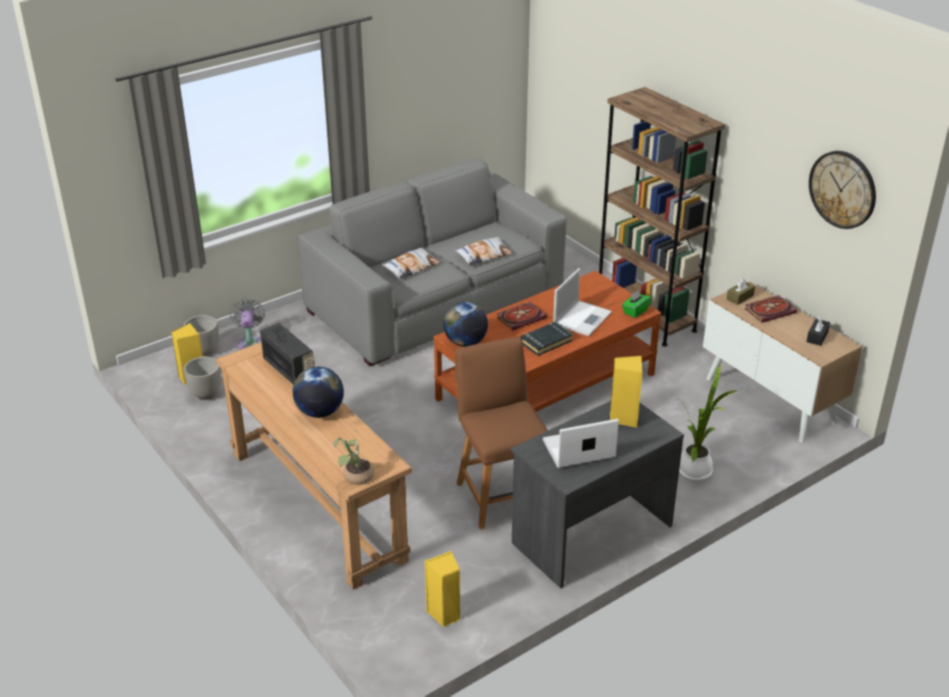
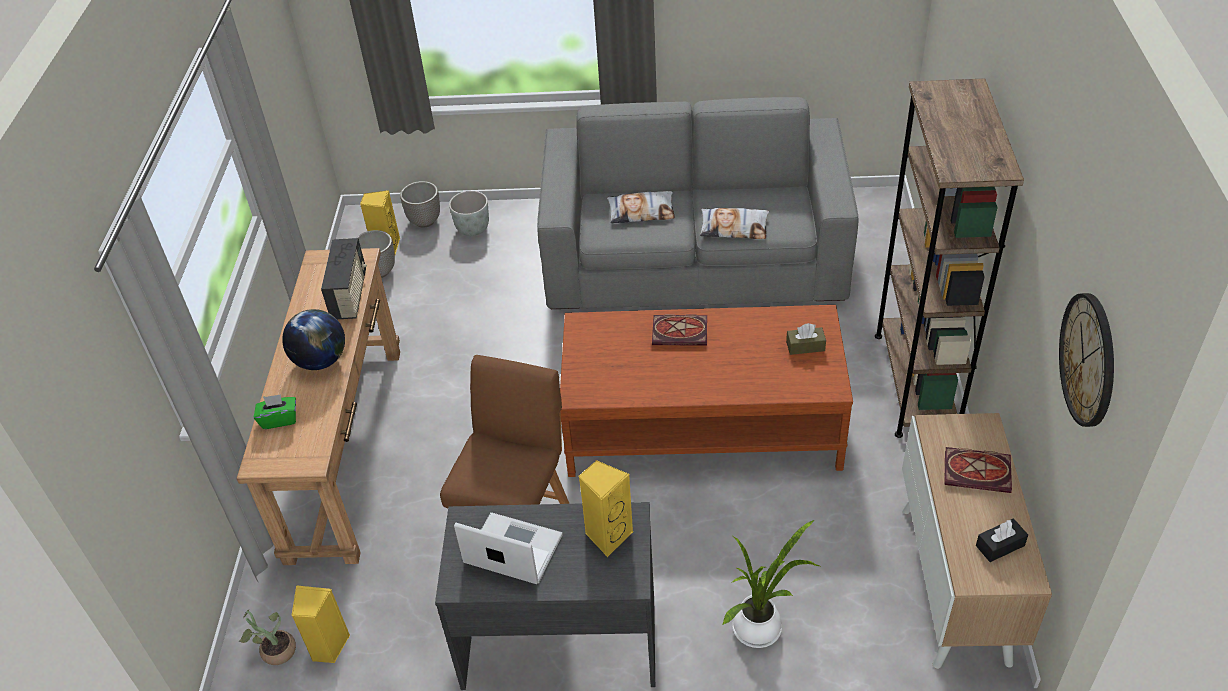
camera: 40 degrees right, 10 degrees up
(250, 342) = (472, 229): grey fan -> grey planter
(355, 478) = (264, 459): potted plant -> potted plant (274, 651)
(465, 342) = (587, 337): globe -> none
(546, 341) = (673, 377): black book -> none
(582, 318) = (748, 365): laptop -> none
(635, 311) = (821, 385): green tissue box -> green tissue box (279, 419)
(740, 297) = (957, 431): brown tissue box -> brown tissue box (805, 346)

